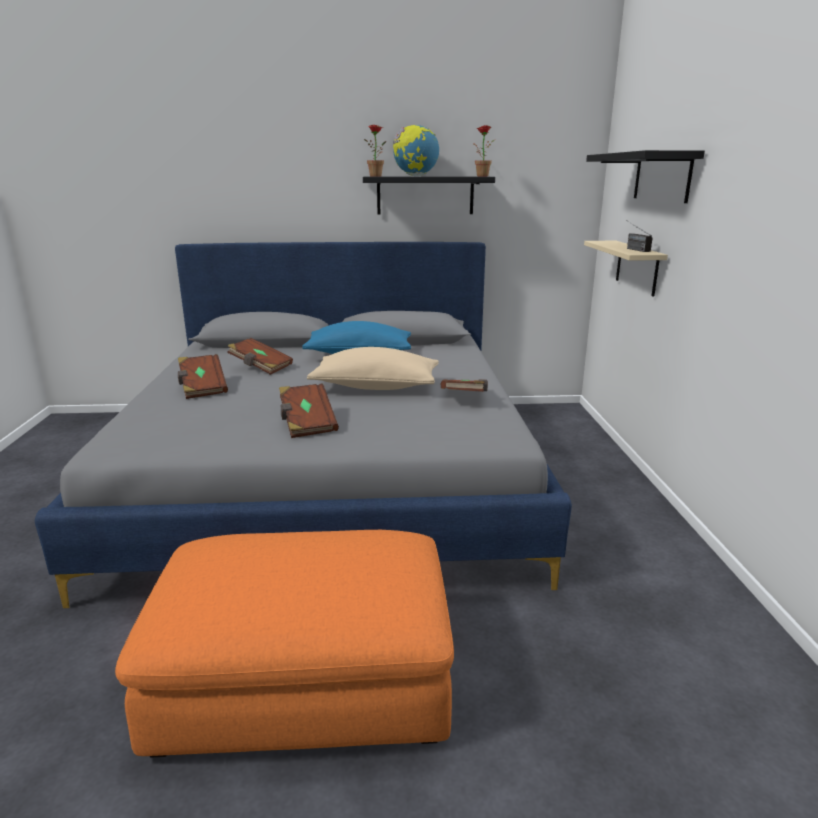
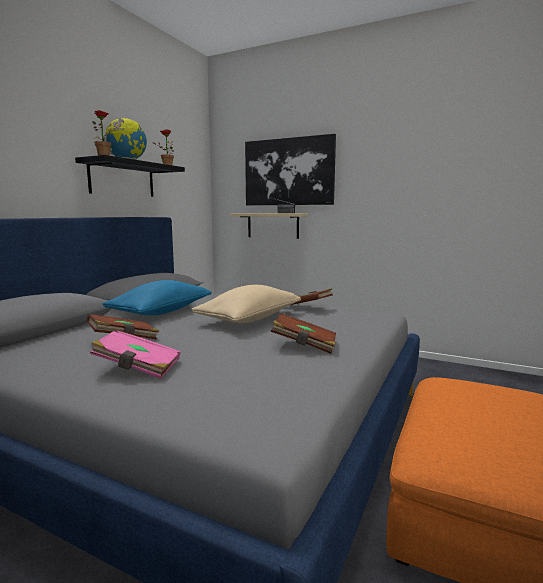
camera: 60 degrees left, 10 degrees down
(202, 388) = (138, 368): brown book -> pink book
(662, 177) = (288, 172): black shelf -> picture

